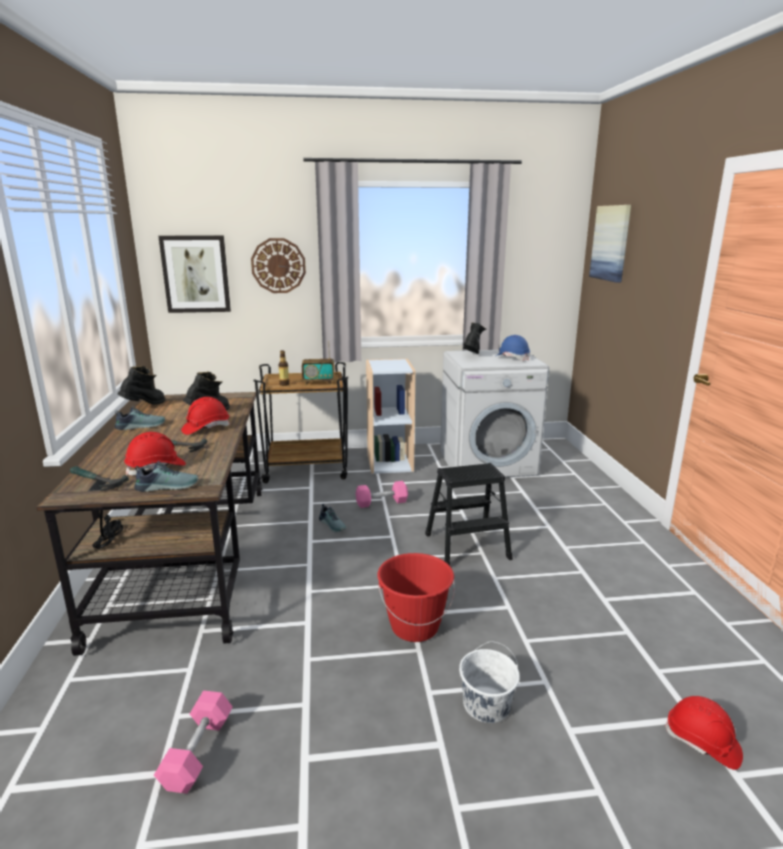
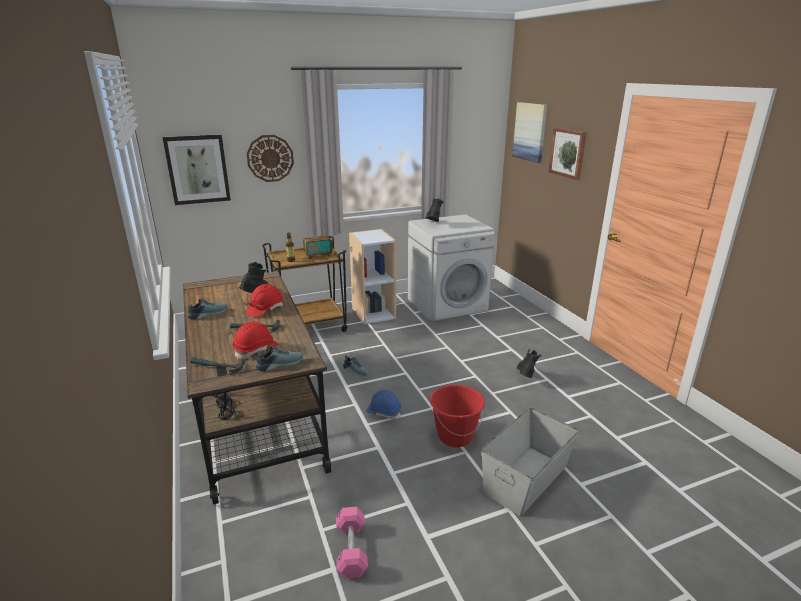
camera: 15 degrees left, 5 degrees up
(145, 407) = (194, 295): black boot -> black boot (525, 377)
(381, 502) = (384, 347): pink dumbbell -> none
(467, 546) = (463, 372): black step ladder -> none
(486, 704) = (525, 479): white bucket -> grey storage box
(512, 358) = (464, 223): blue hard hat -> blue hard hat (383, 412)
(652, 265) = (568, 153): none -> picture
(702, 743) = (656, 475): red hard hat -> none

